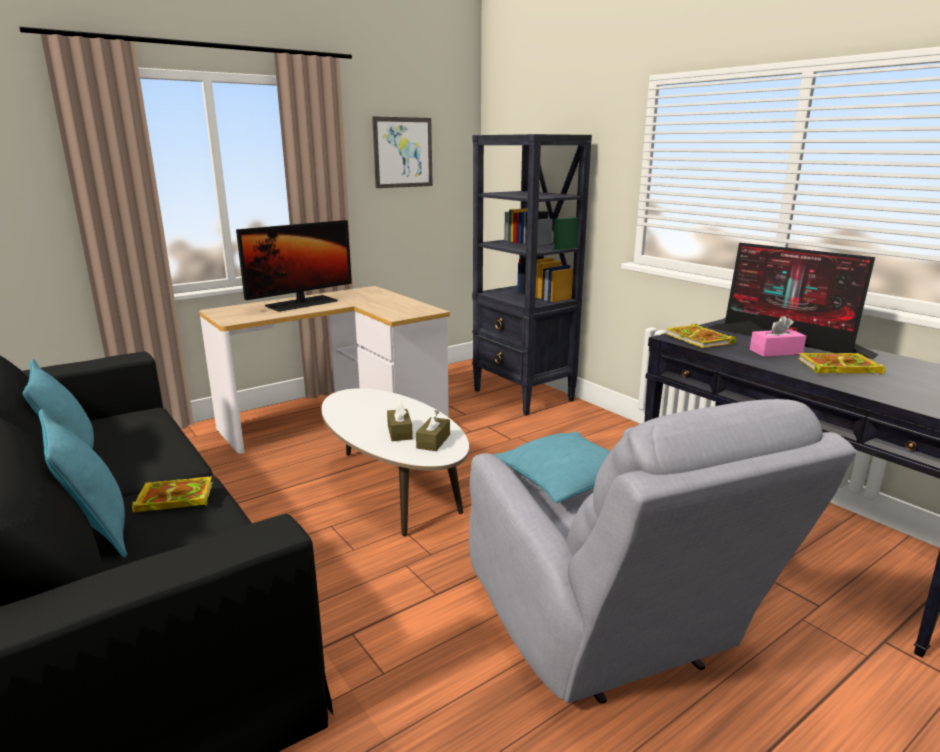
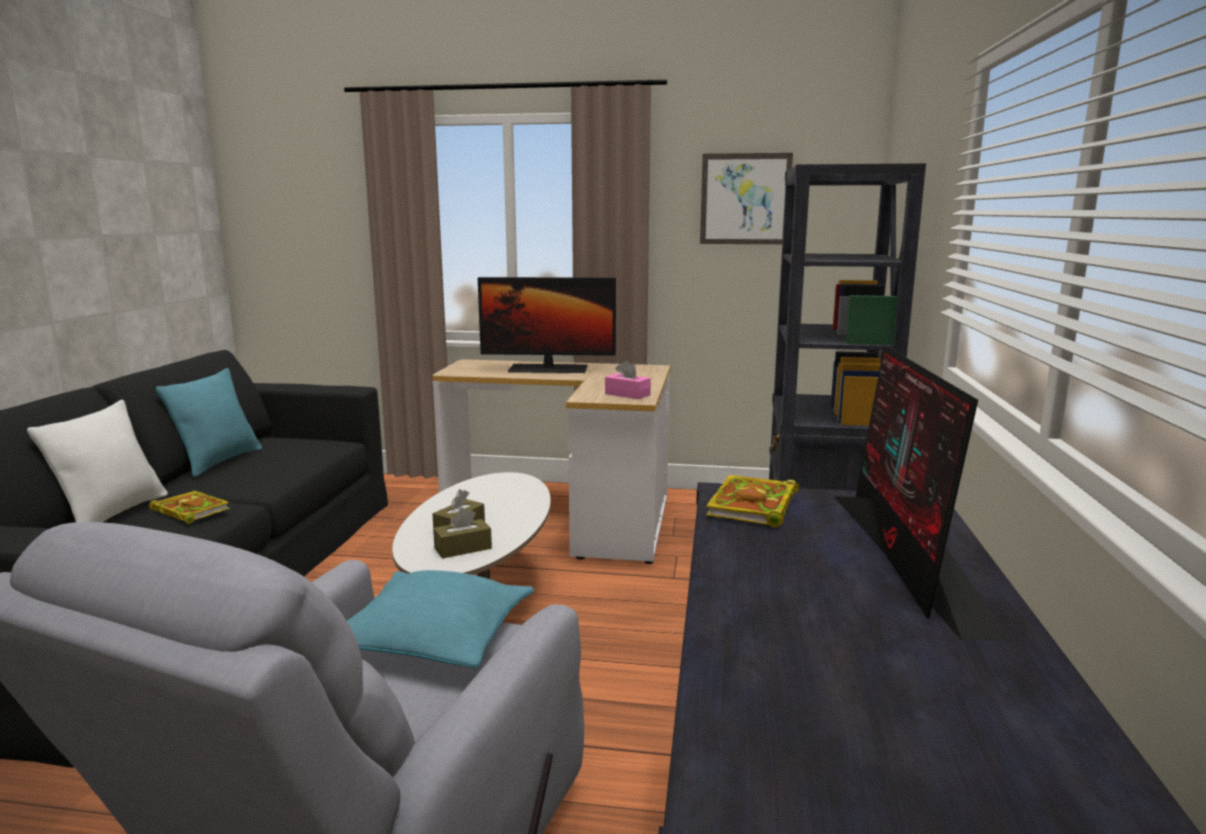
camera: 45 degrees right, 5 degrees down
(96, 532) = (113, 514): turquoise pillow -> white pillow
(776, 352) = (809, 560): pink tissue box -> pink tissue box (627, 394)
(837, 368) = (822, 621): book -> none

